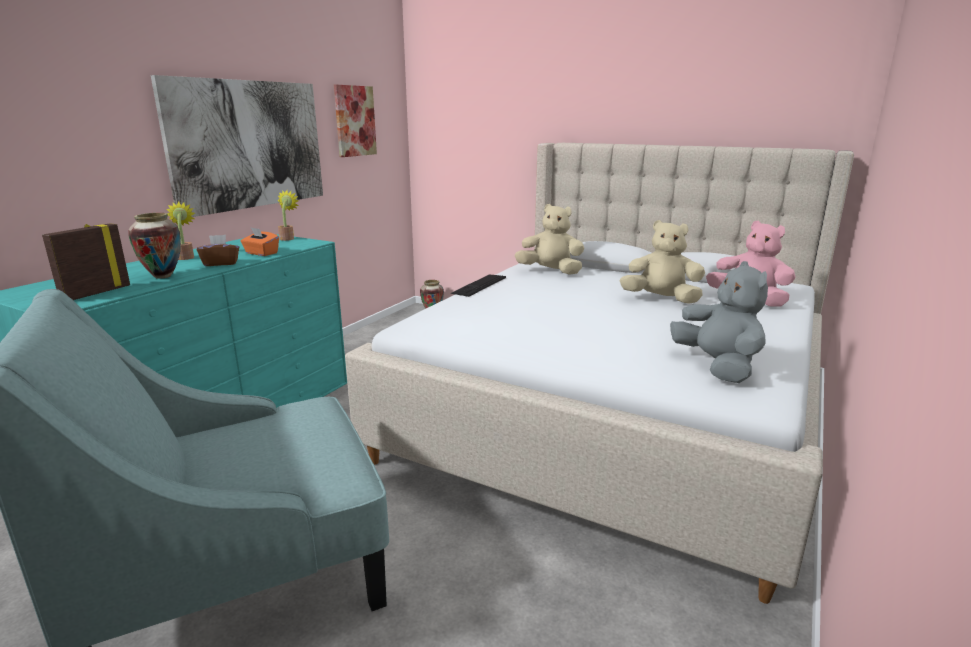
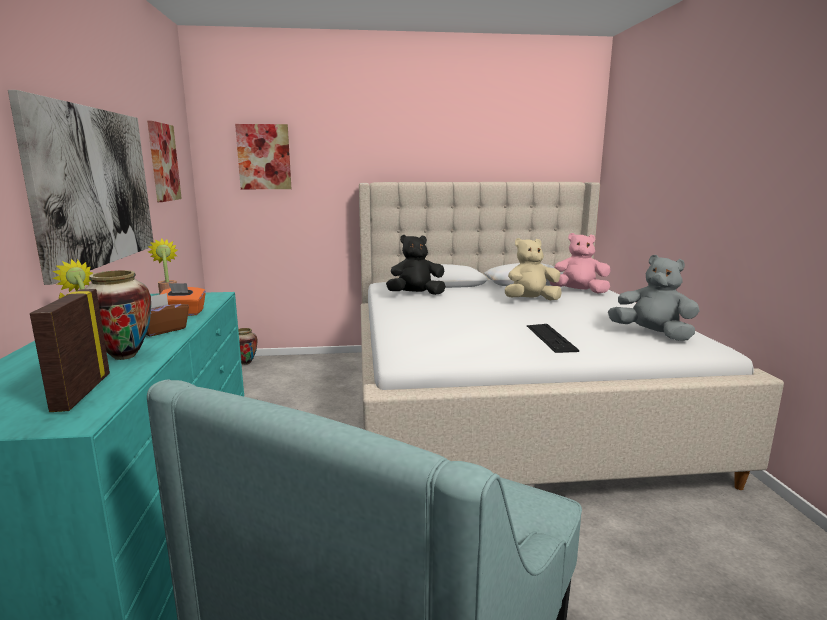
camera: 35 degrees left, 5 degrees down
(463, 114) = (264, 157): none -> picture
(479, 285) = (384, 314): keyboard -> keyboard (550, 338)
(551, 271) = (416, 295): beige plush toy -> black plush toy

